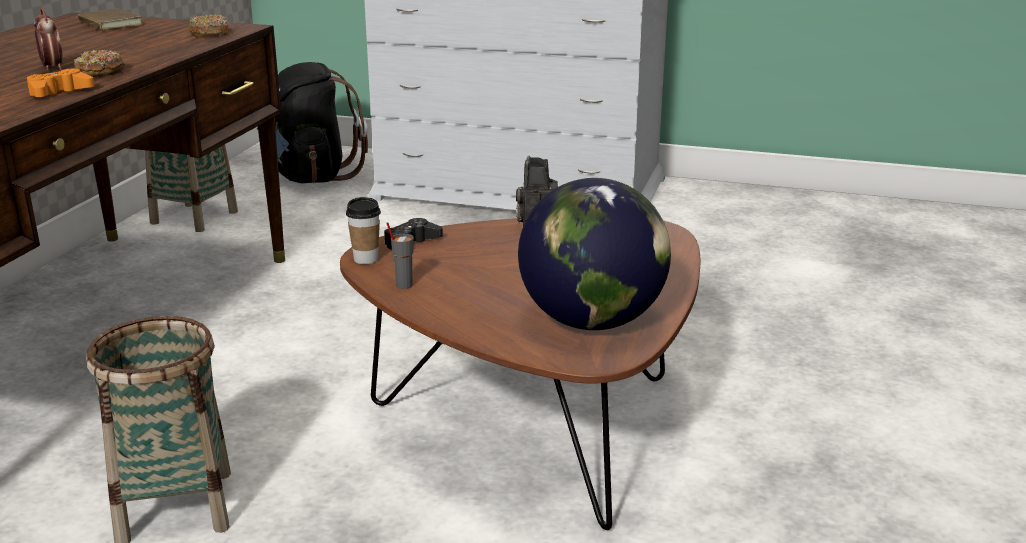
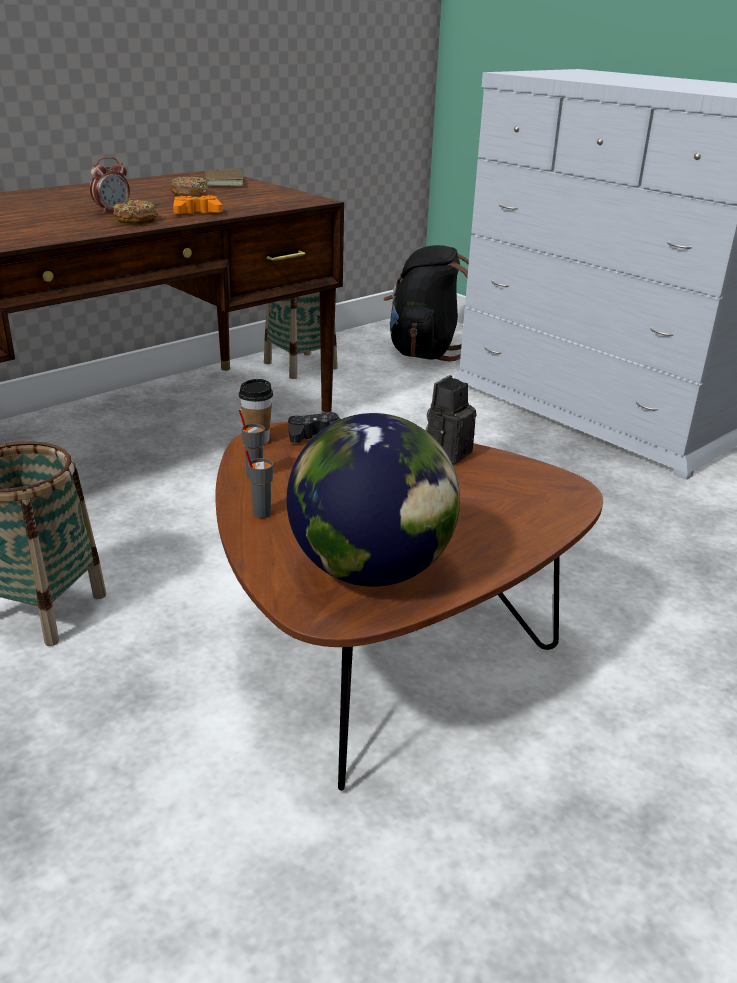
camera: 30 degrees right, 5 degrees up
(52, 68) = (112, 211): alarm clock -> alarm clock turned 45 degrees clockwise
(59, 92) = (76, 231): orange game controller -> orange game controller (197, 212)
(210, 33) = (279, 201): donut -> donut (189, 194)
(451, 310) = (261, 513): none -> grey cup

